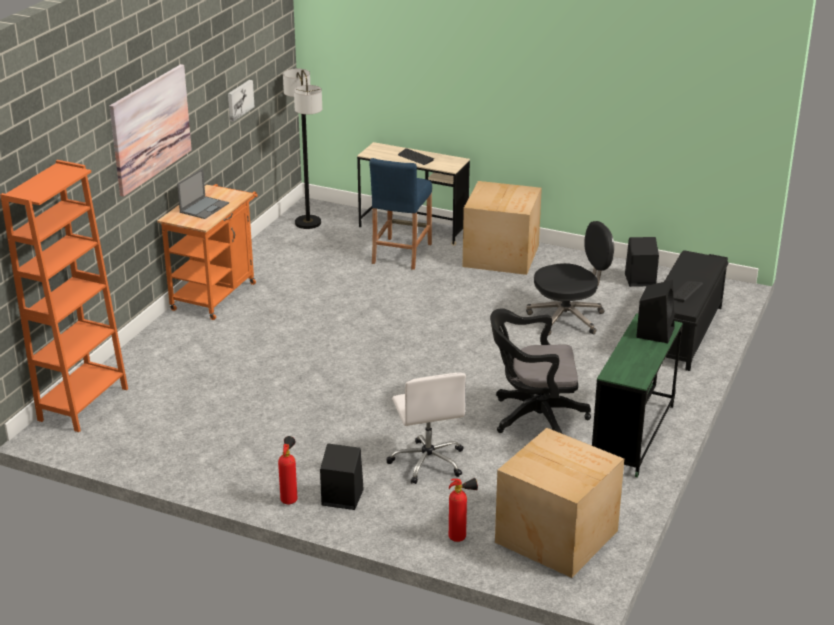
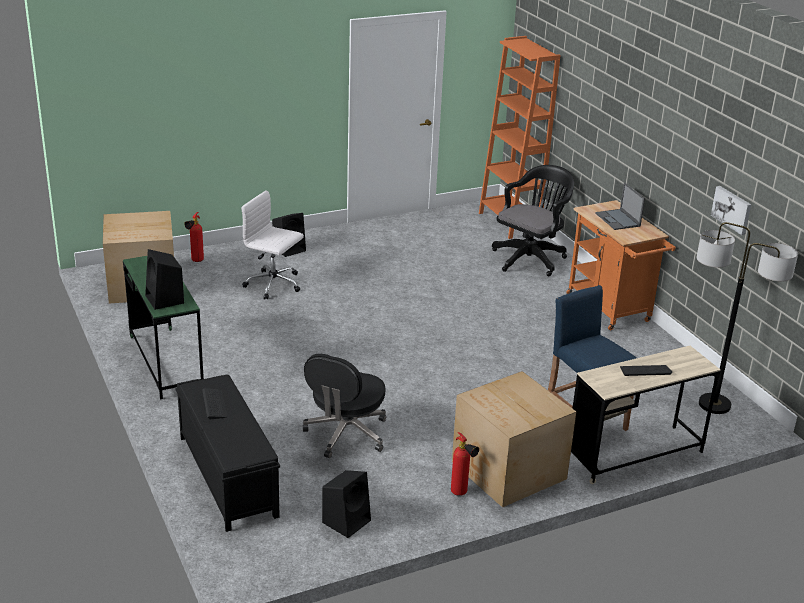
camera: 130 degrees right, 0 degrees up
(150, 128) = (634, 120): picture -> none
(289, 498) = (314, 237): fire extinguisher -> fire extinguisher (461, 494)
(533, 418) = (250, 340): black office chair -> black office chair (531, 258)

